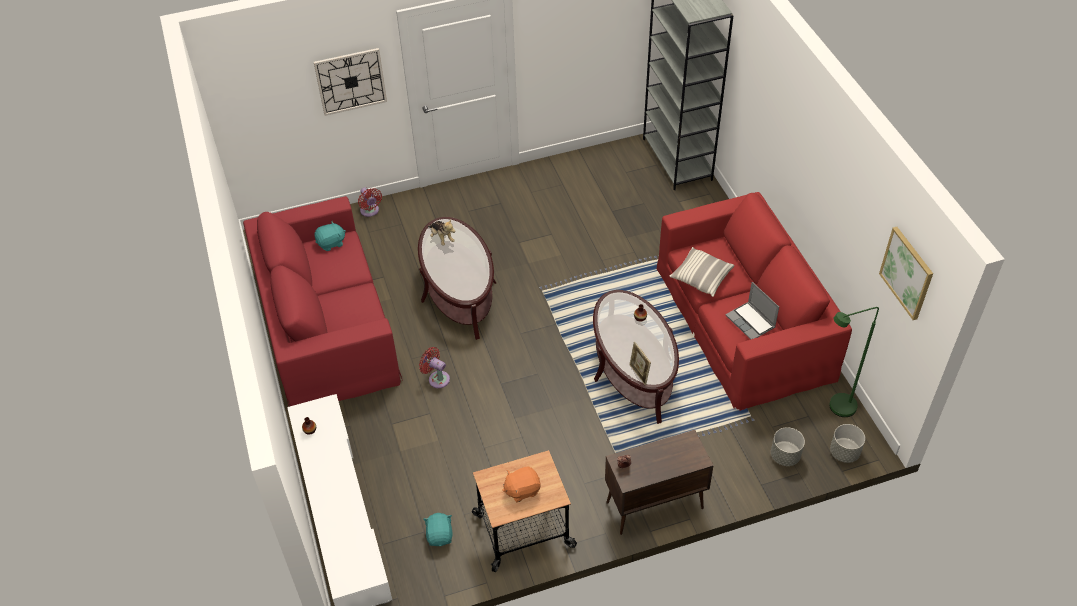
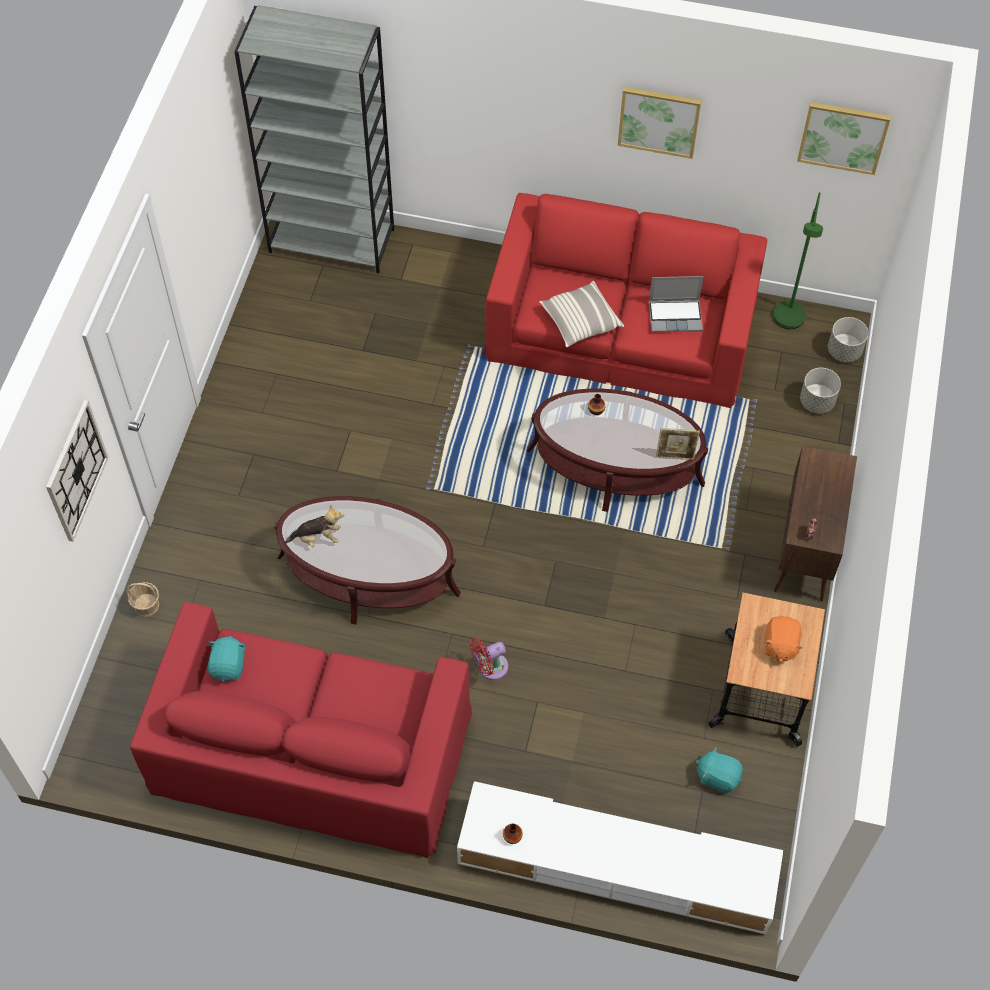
camera: 60 degrees left, 10 degrees up
(370, 211) = (146, 605): red fan -> basket
(828, 185) = (659, 121): none -> picture

